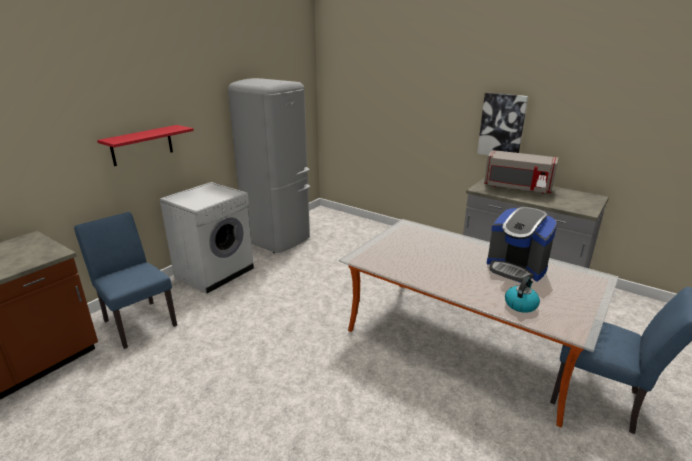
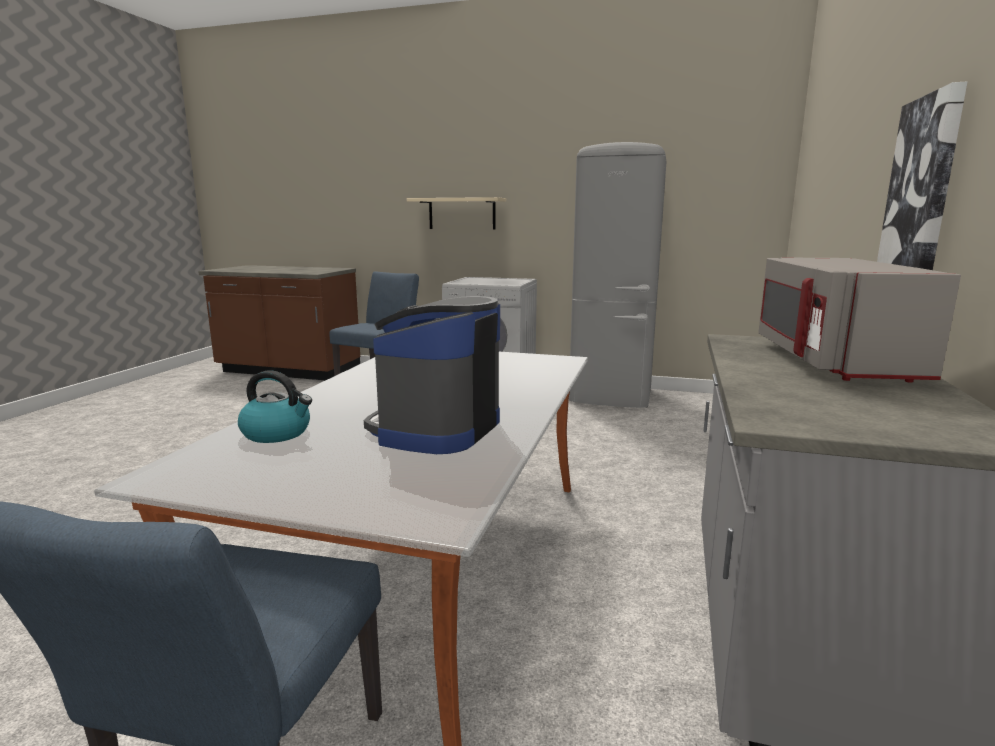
camera: 70 degrees right, 10 degrees down
(142, 145) = (462, 214): red shelf -> beige shelf

